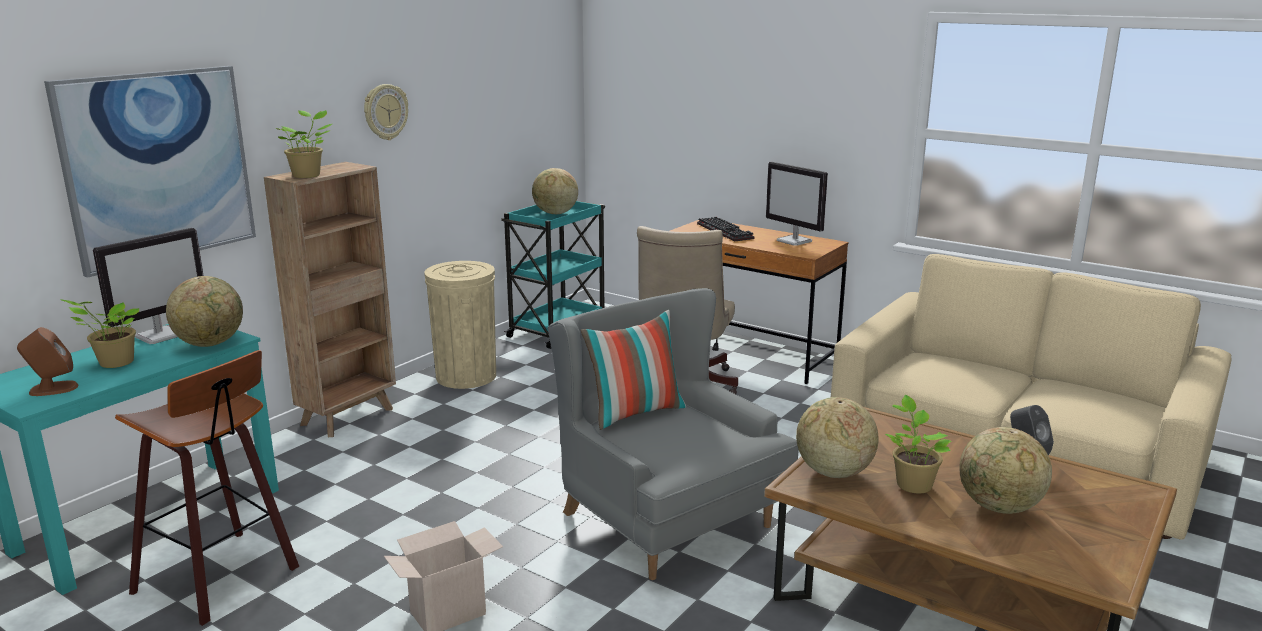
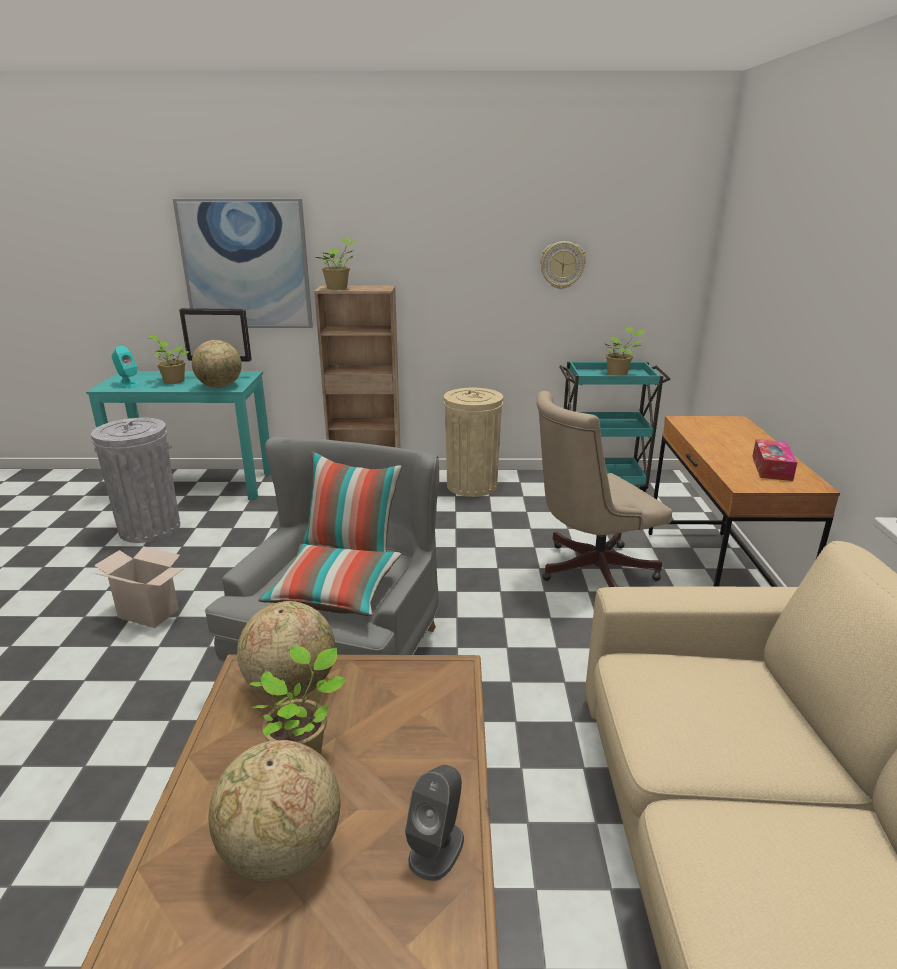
camera: 55 degrees right, 5 degrees up
(53, 389) = (127, 384): brown speaker -> turquoise speaker
(223, 578) = (149, 528): stool -> grey trash can
(385, 112) = (444, 250): wall clock -> wall clock (562, 265)
(555, 213) = (619, 374): globe -> potted plant
(706, 436) = (334, 594): none -> pillow
(726, 231) = (728, 434): keyboard -> none
(795, 241) = (771, 468): monitor -> tissue box

